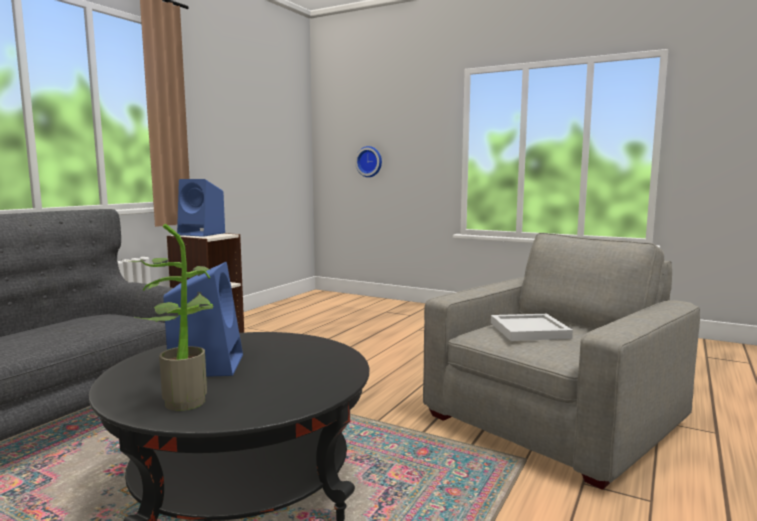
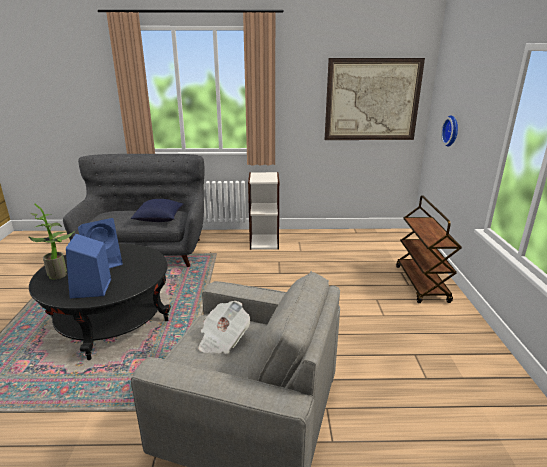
camera: 60 degrees right, 15 degrees up
(96, 325) = (159, 219): none -> blue pillow
(202, 234) = (265, 175): blue speaker -> blue speaker (91, 289)
(270, 137) = (372, 100): none -> picture
(416, 311) = (422, 284): none -> brown cart
(530, 330) = (223, 339): white tray -> newspaper

